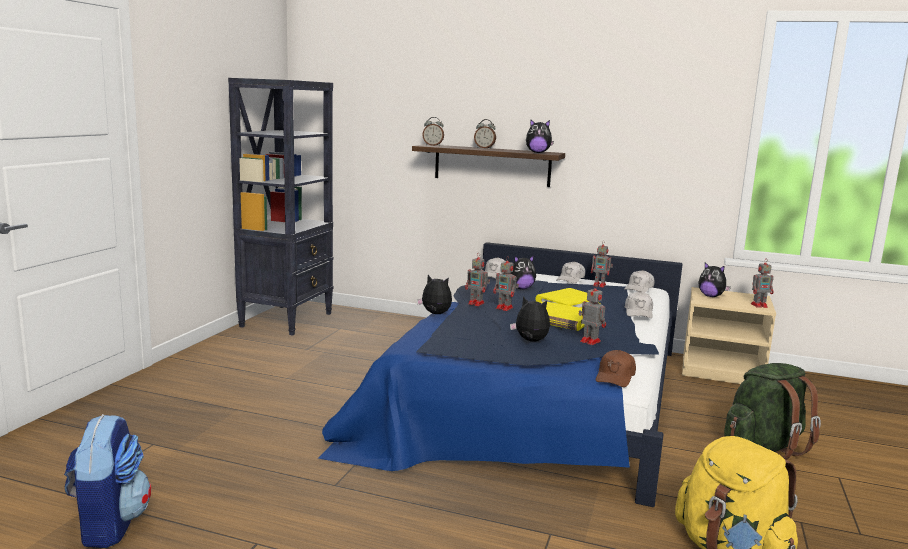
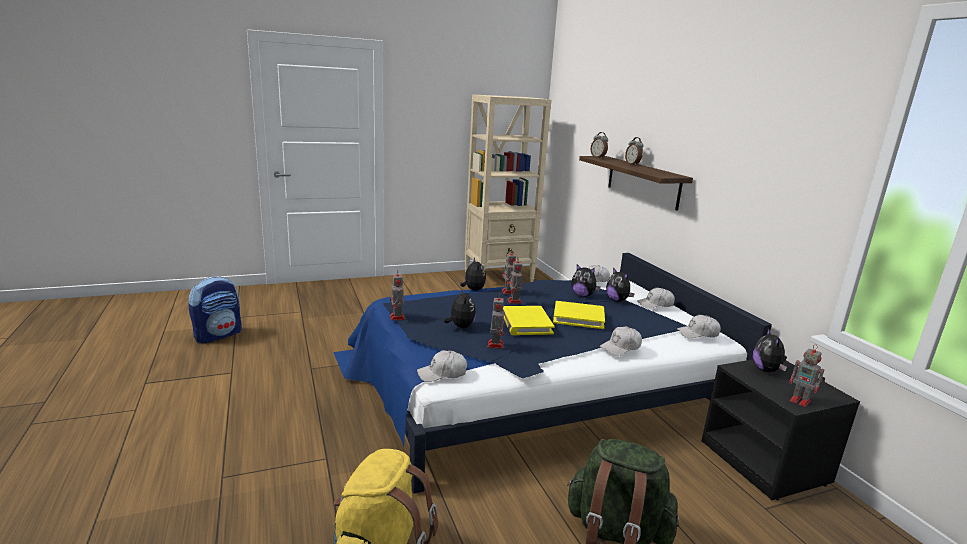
camera: 50 degrees right, 5 degrees up
(287, 320) = (499, 276): black bookcase -> beige bookcase
(538, 153) = (654, 173): plush toy -> plush toy (617, 300)
(600, 285) = (666, 317): toy robot -> toy robot (397, 318)
(615, 377) = (442, 374): brown cap -> white cap
(722, 370) = (766, 462): beige nightstand -> black nightstand

